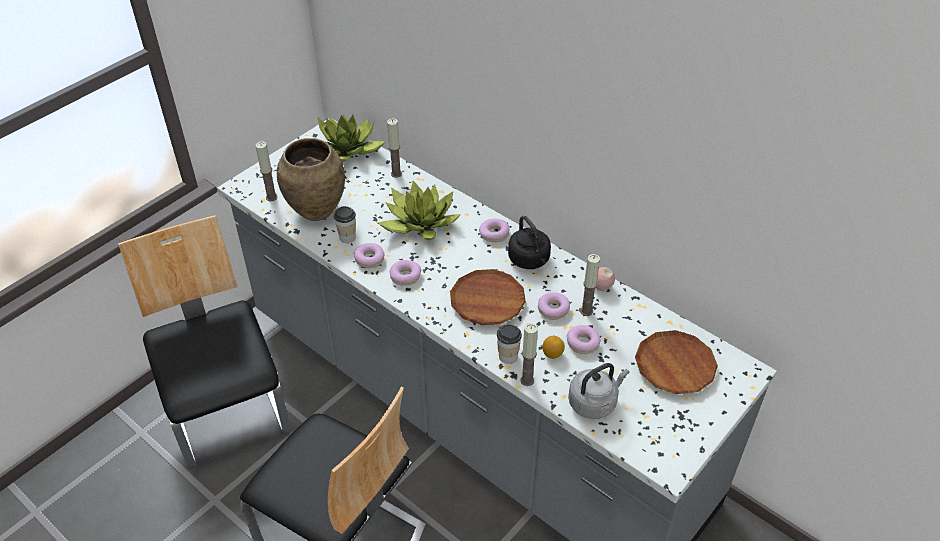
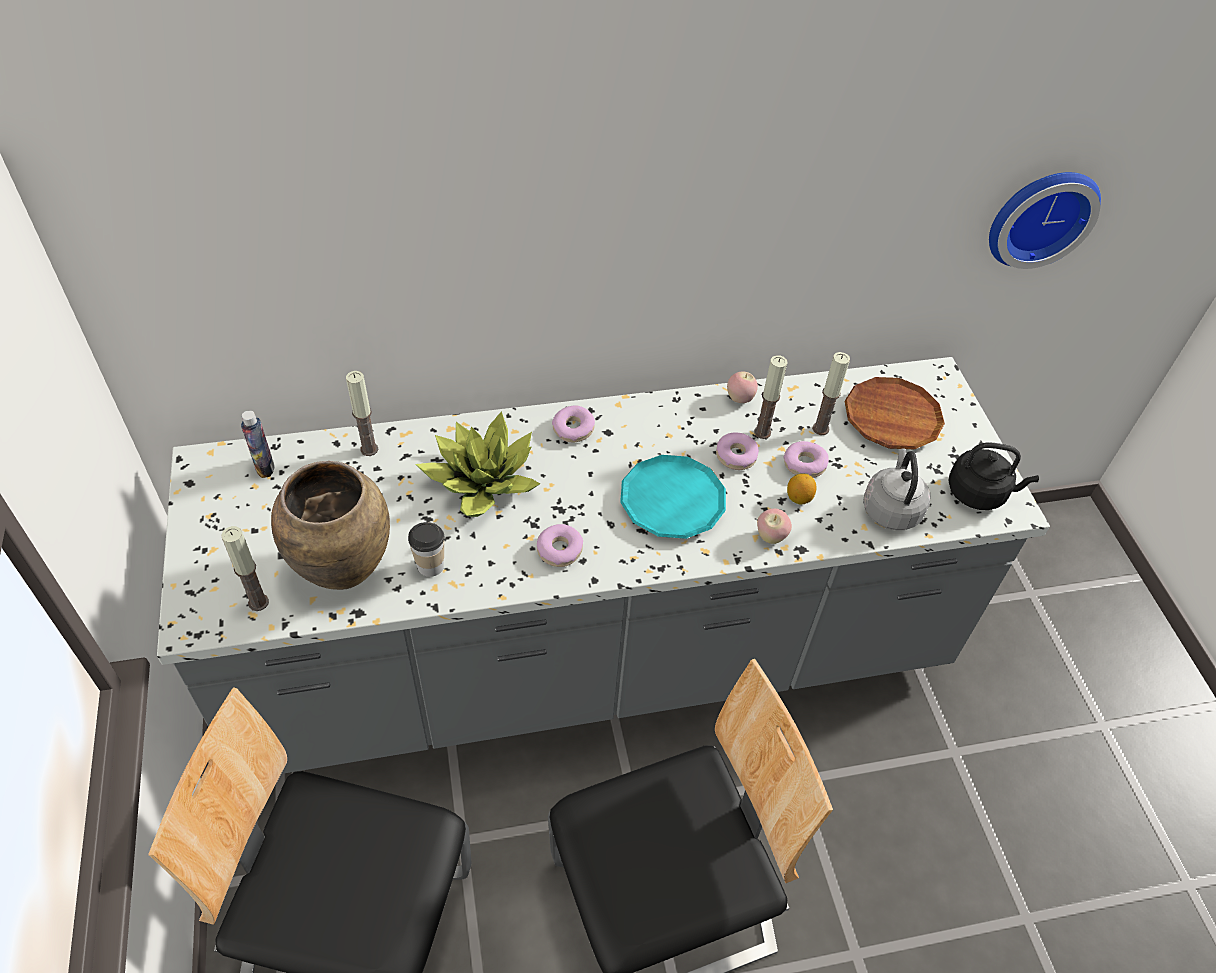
camera: 55 degrees left, 5 degrees up
(348, 150) = (265, 467): potted plant -> bottle
(369, 259) = (494, 567): donut -> none
(487, 301) = (672, 501): brown plate -> turquoise plate
(508, 356) = (771, 537): cup -> apple
(527, 380) = (818, 542): candle -> candle (820, 428)
(530, 260) = (645, 427): black kettle -> black kettle (979, 493)
(854, 287) = (1039, 215): none -> wall clock

